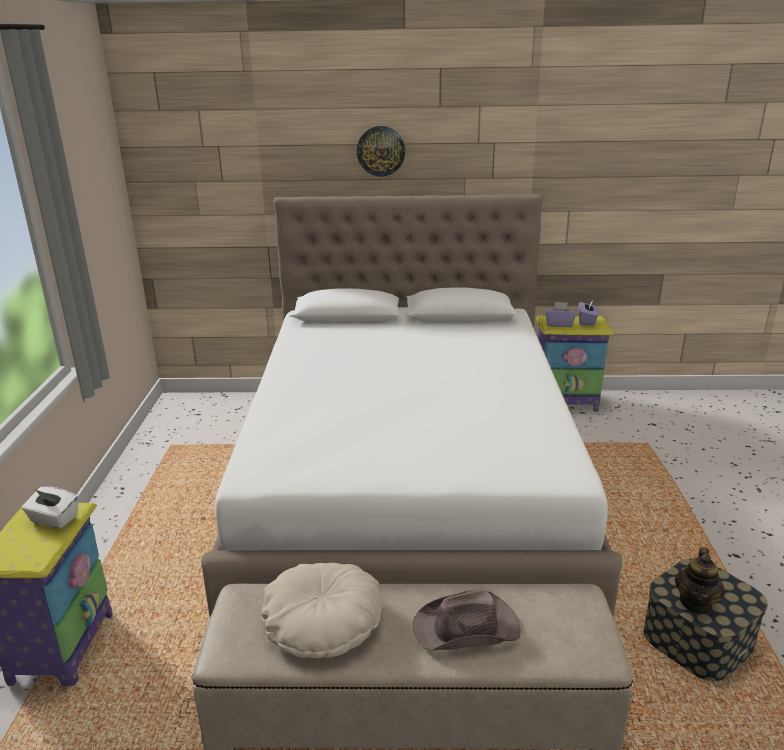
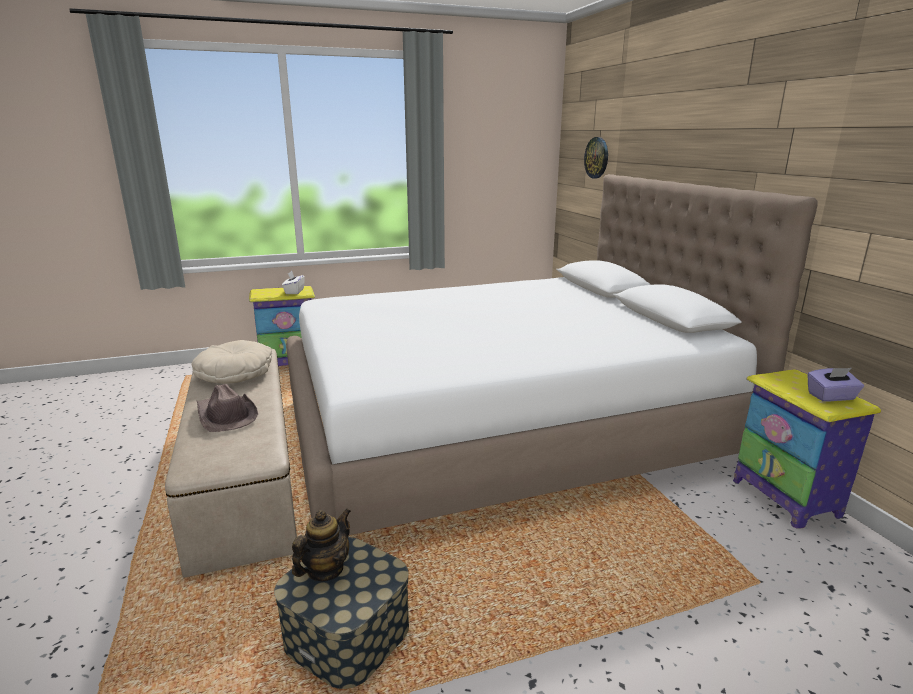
camera: 70 degrees right, 5 degrees down
(381, 151) = (690, 136): wall clock -> wall clock (597, 157)
(559, 324) = (785, 381): purple tissue box -> none
(696, 603) = (325, 570): teapot -> teapot turned 120 degrees clockwise

